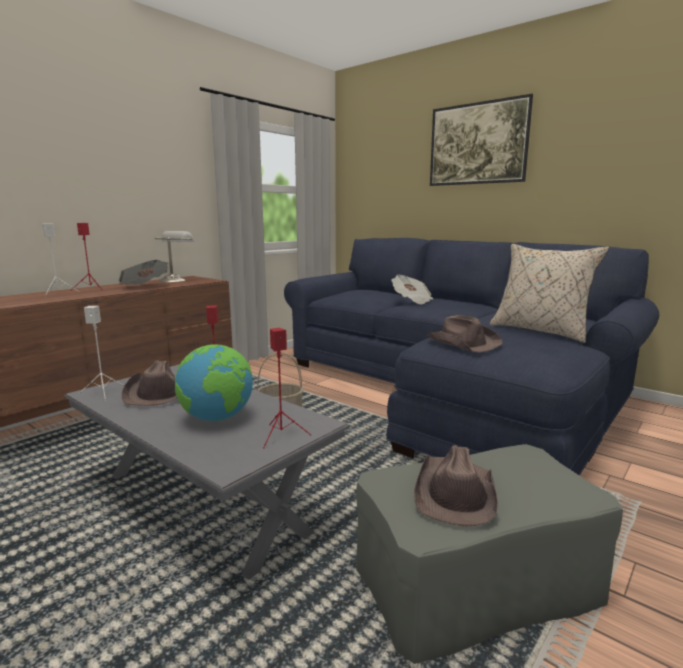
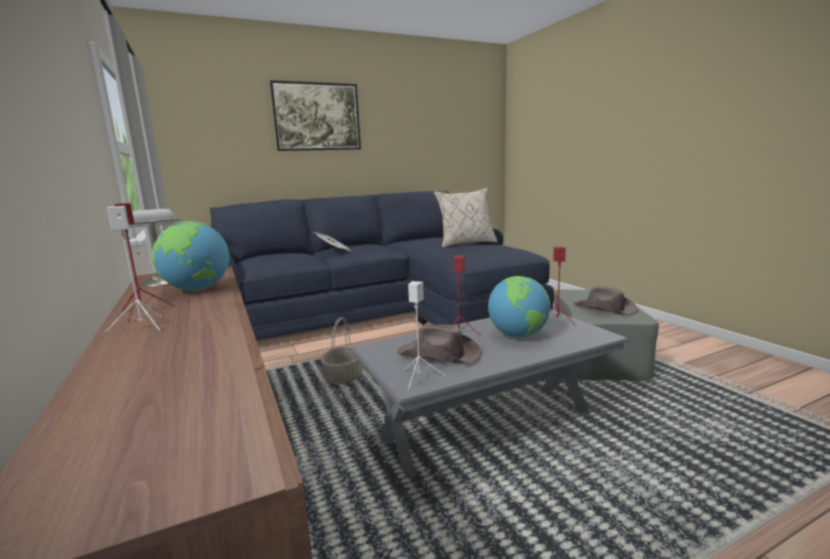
camera: 65 degrees left, 0 degrees up
(144, 287) = (197, 290): newspaper -> globe
(462, 342) = (476, 255): brown hat -> none

